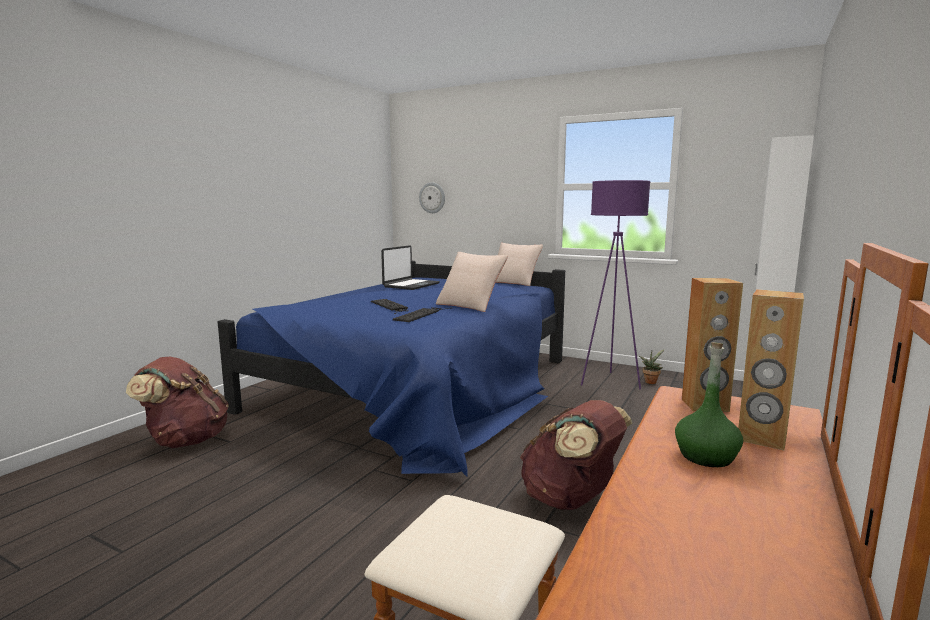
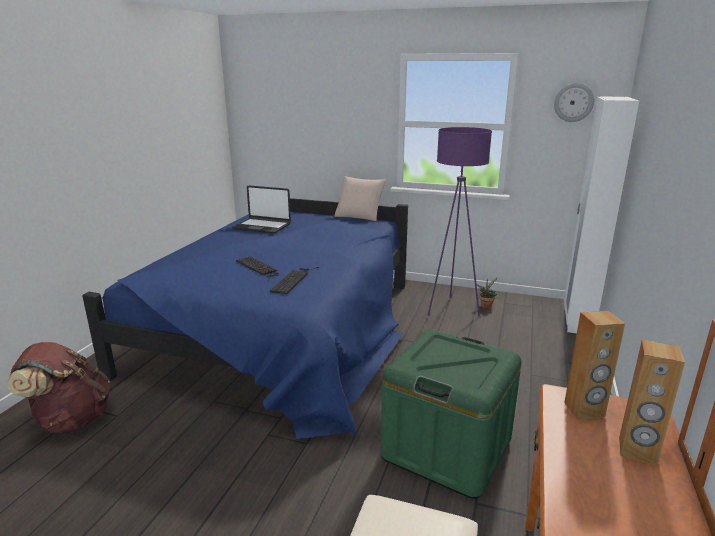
camera: 10 degrees left, 10 degrees up
(411, 285) = (262, 226): laptop -> laptop turned 90 degrees clockwise
(432, 198) = (271, 128): wall clock -> wall clock (573, 102)
(470, 305) = (334, 261): beige pillow -> none
(571, 500) = (447, 448): brown backpack -> green storage box
(706, 456) = (604, 481): green bottle -> none

